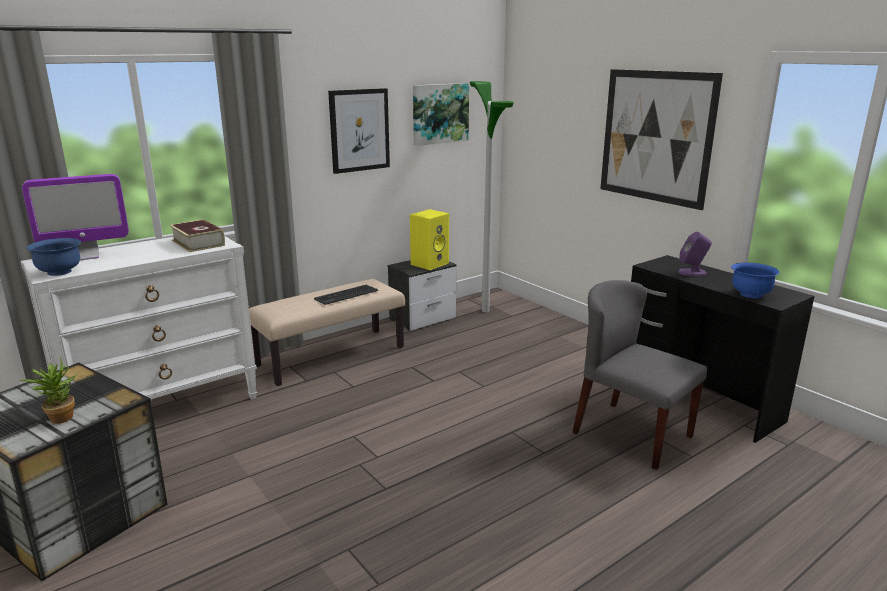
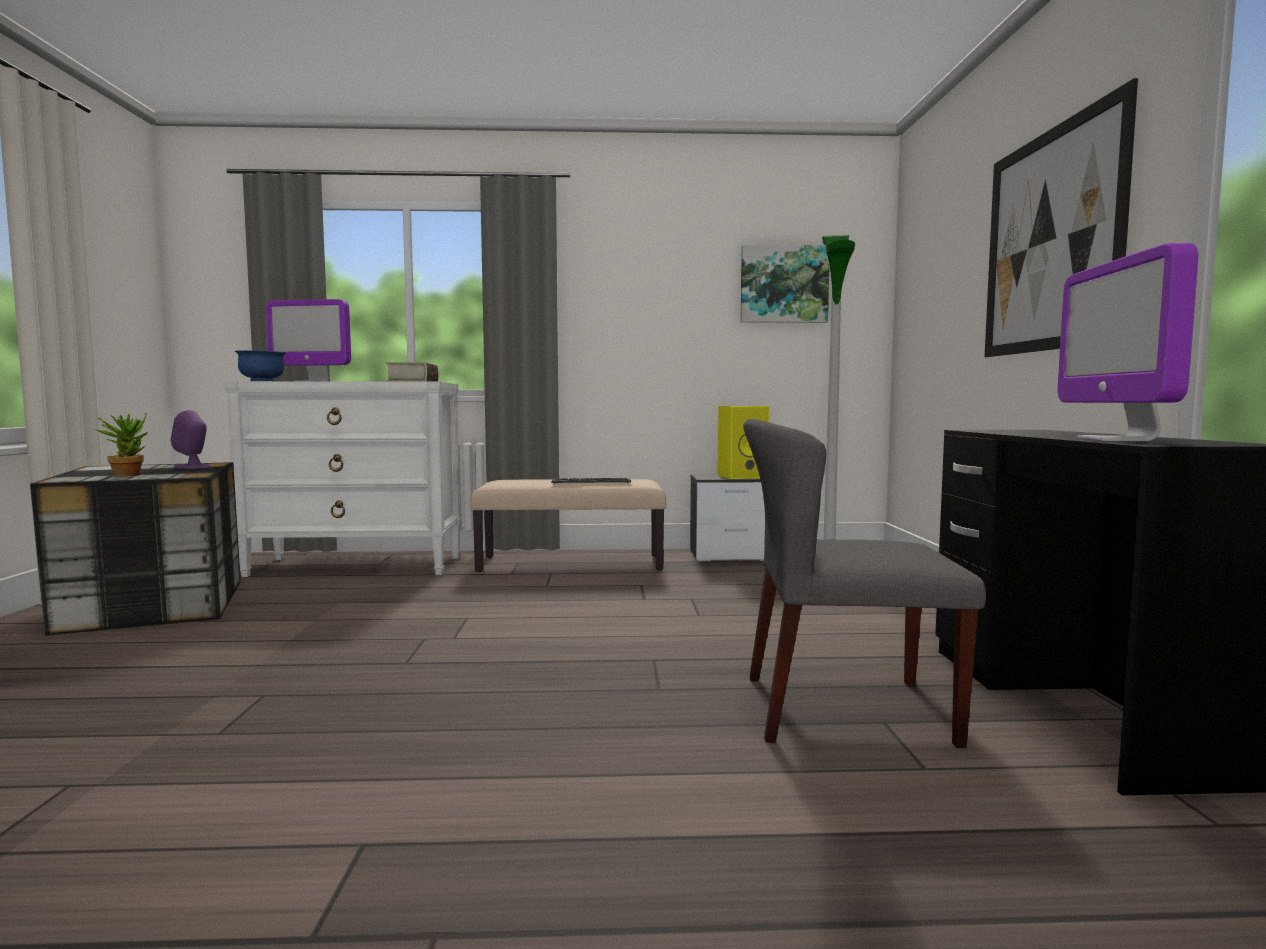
camera: 35 degrees right, 15 degrees down
(359, 130) = (661, 297): picture -> none
(631, 434) = (844, 710): grey chair -> grey chair turned 75 degrees counterclockwise
(692, 272) = (1046, 433): purple speaker -> purple speaker (192, 467)
(750, 294) = (1116, 440): blue bowl -> monitor

